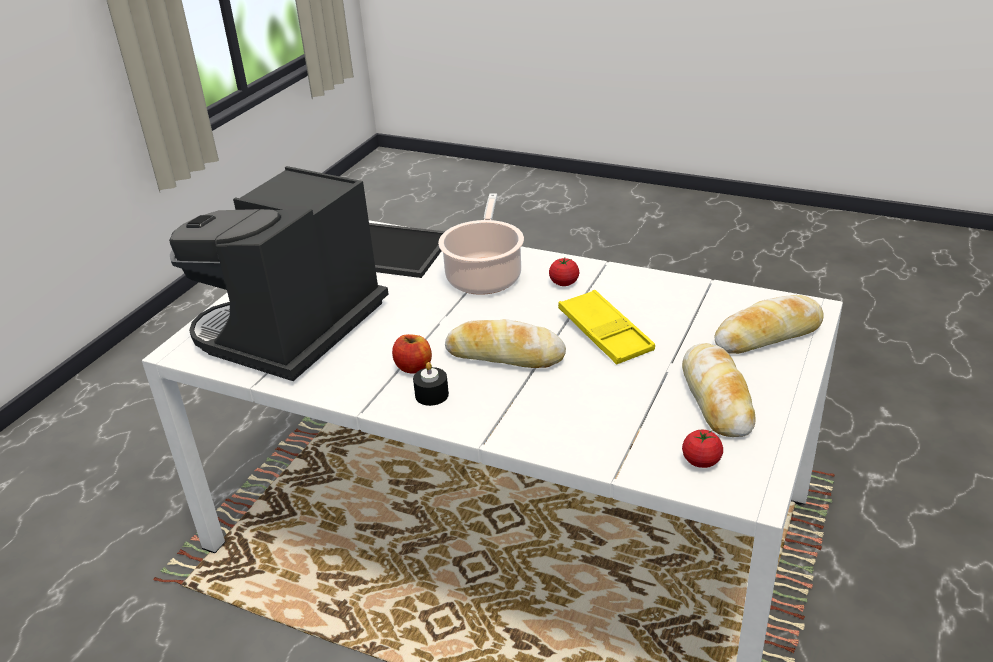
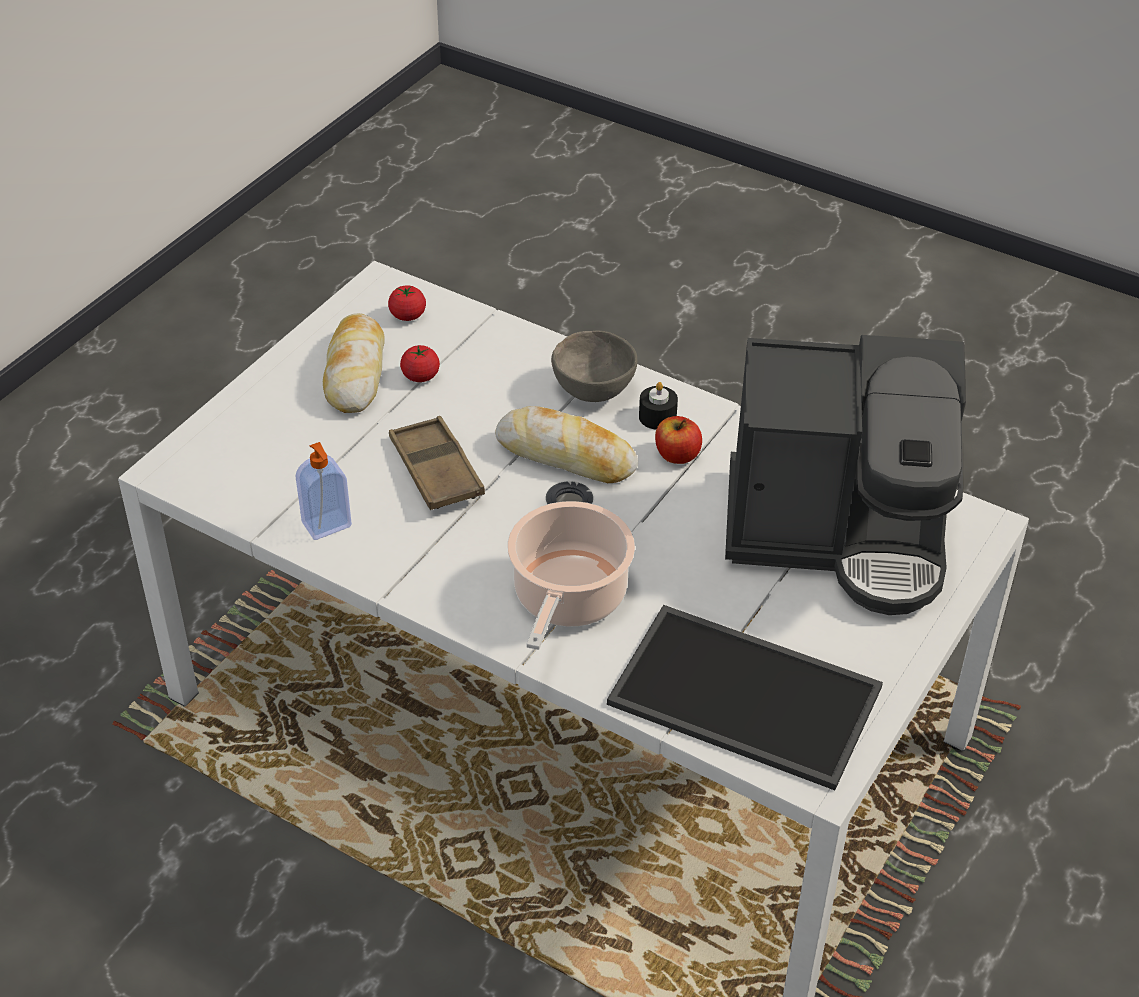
camera: 175 degrees left, 10 degrees up
(292, 331) = (839, 534): coffee machine -> coffee machine turned 60 degrees clockwise
(492, 411) = (593, 389): none -> grey bowl
(564, 283) = (457, 565): tomato -> tomato (420, 376)
(605, 333) = (436, 470): yellow tray -> brown tray
(666, 292) = (327, 526): none -> soap dispenser
(768, 334) = (246, 440): bread -> none

